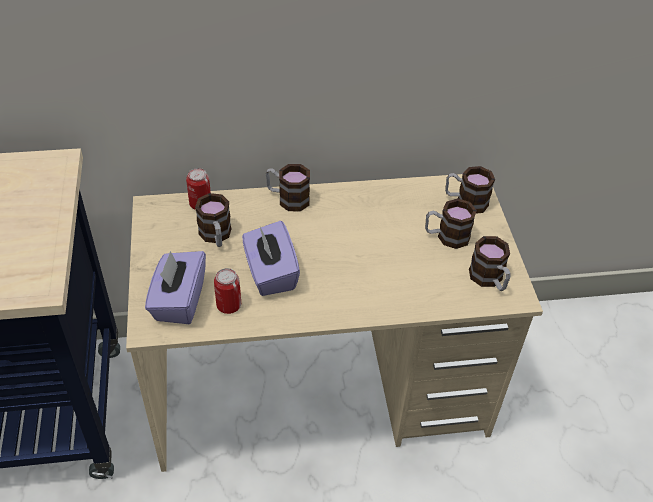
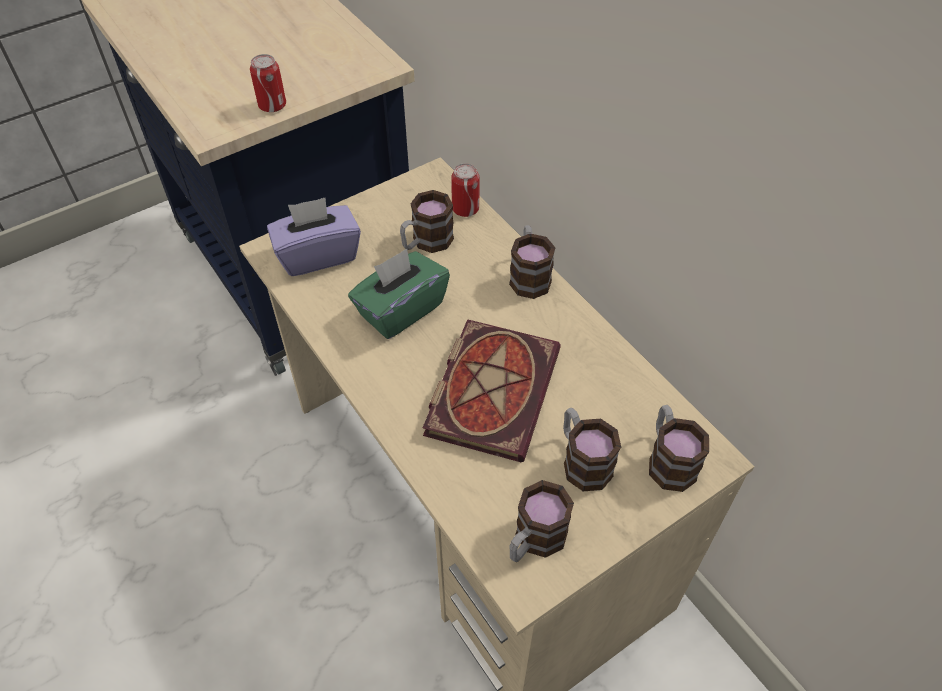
camera: 65 degrees right, 5 degrees up
(229, 305) = (334, 295): can -> can (272, 106)
(270, 273) = (400, 310): purple tissue box -> green tissue box
(369, 254) = (491, 388): none -> book

